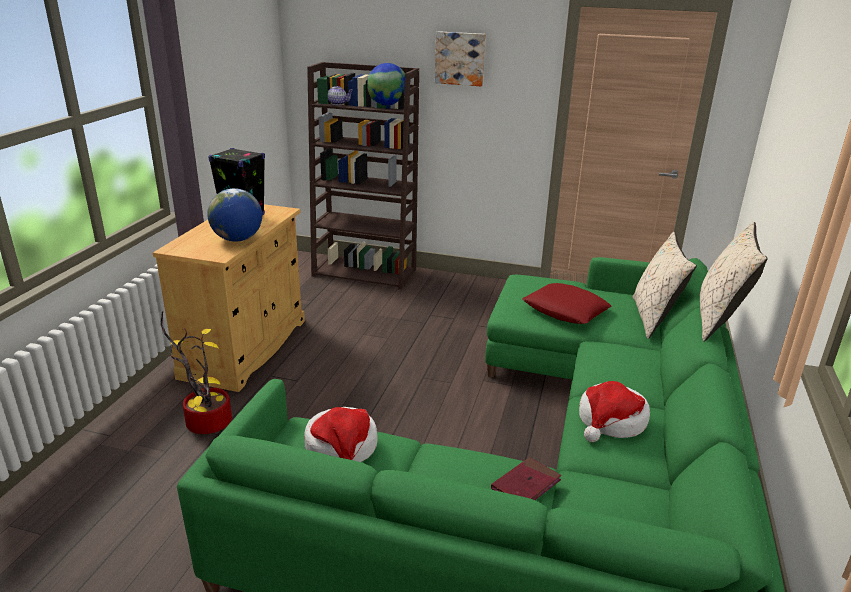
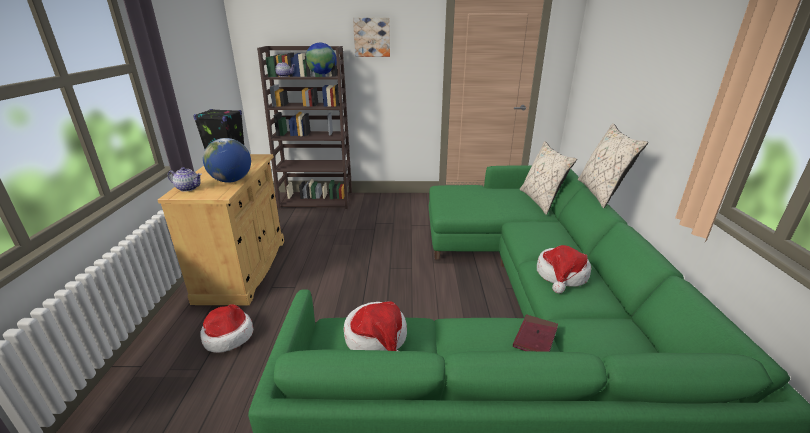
camera: 15 degrees left, 0 degrees up
(188, 243) = (188, 188): none -> teapot
(205, 422) = (228, 336): potted plant -> hat
(565, 310) = (482, 204): red pillow -> none

